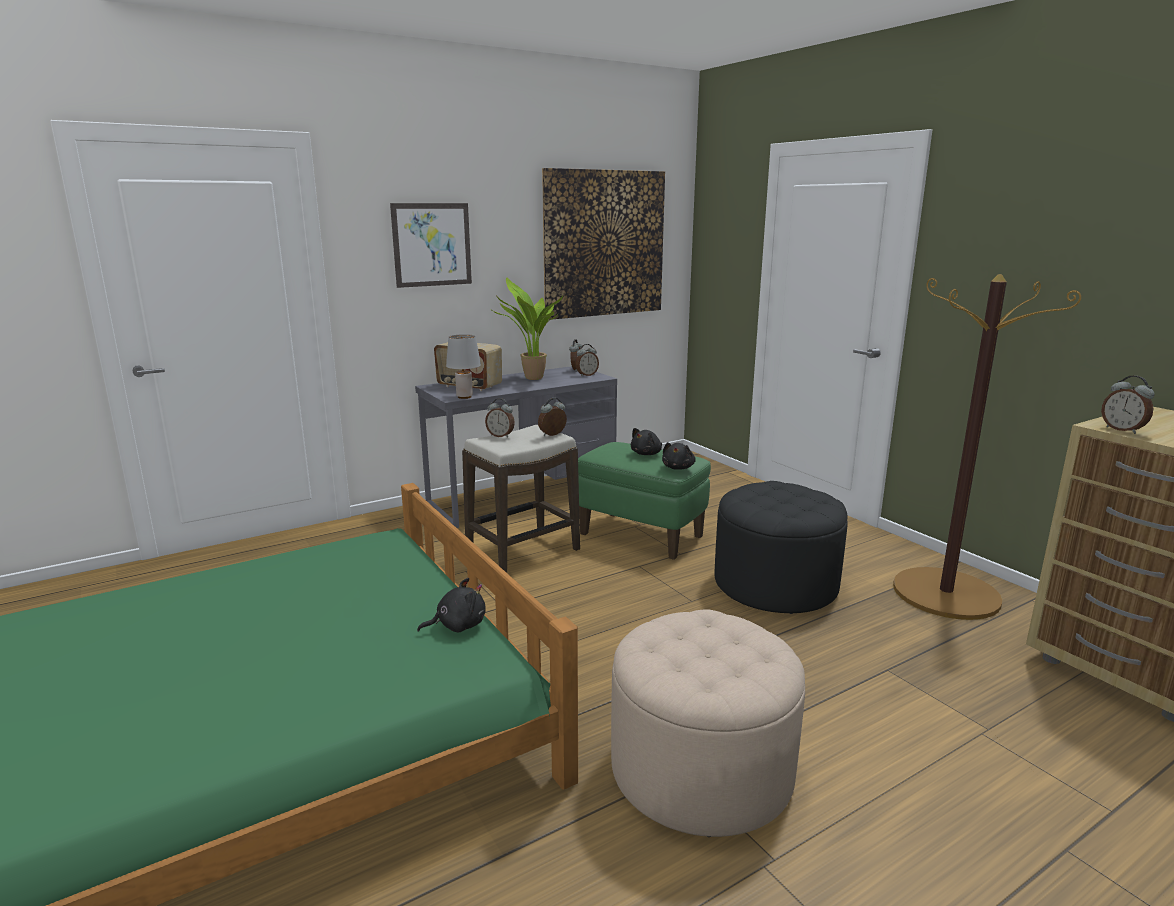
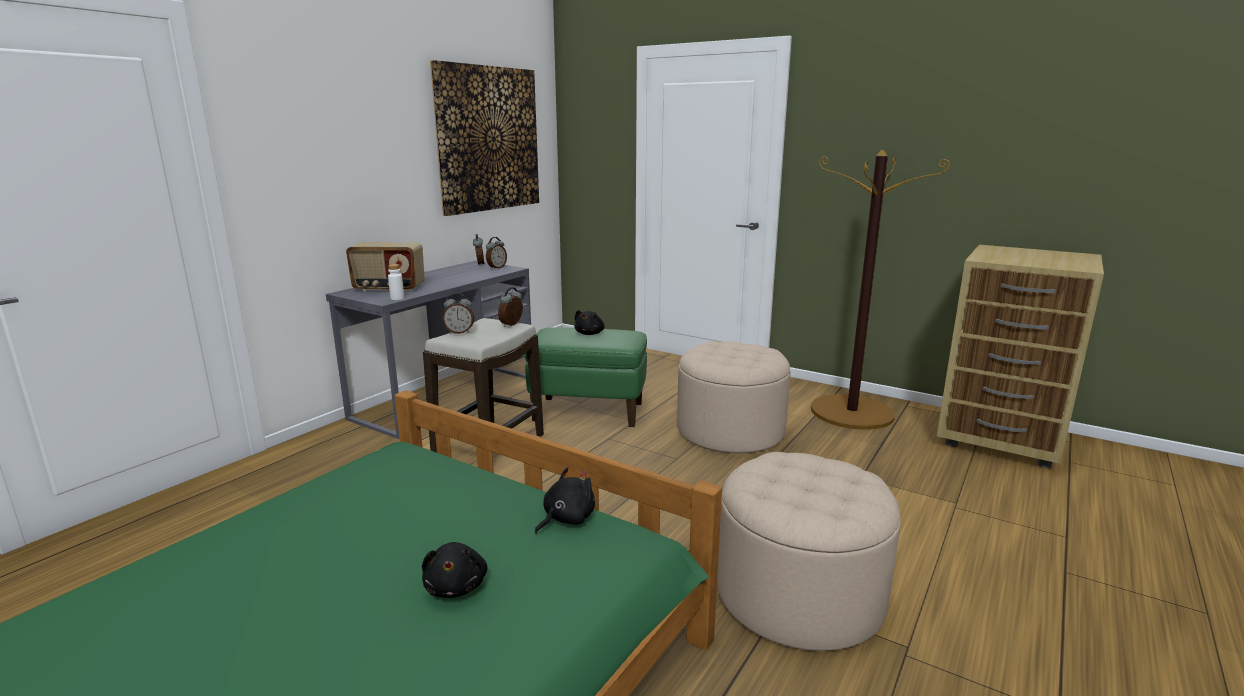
camera: 25 degrees left, 0 degrees up
(432, 245) = (330, 138): picture -> none
(464, 397) = (397, 298): grey table lamp -> white bottle
(531, 379) = (445, 276): potted plant -> none
(678, 468) = (628, 341): black plush toy -> black plush toy (456, 586)
(775, 584) = (730, 430): black ottoman -> beige ottoman
(1122, 430) = (997, 260): alarm clock -> none

